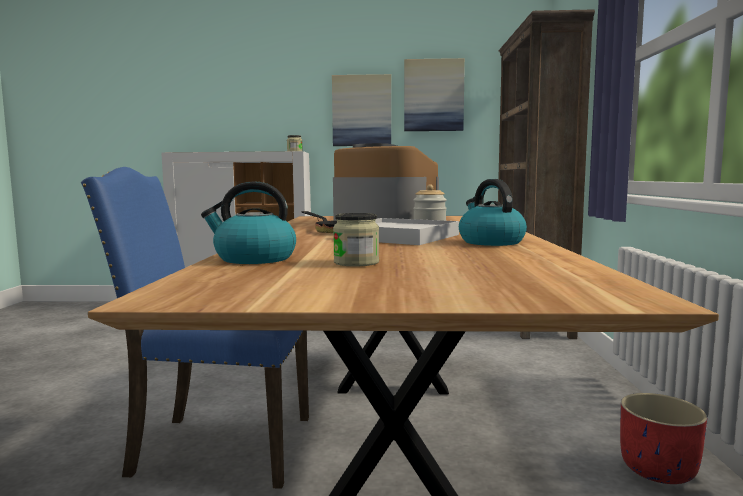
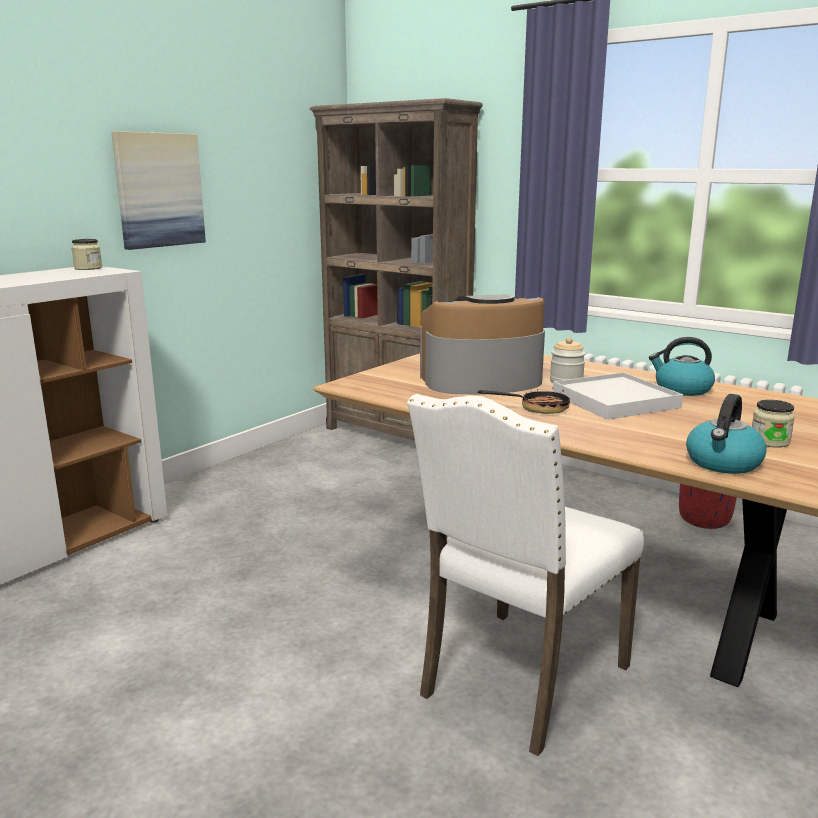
camera: 55 degrees left, 10 degrees up
(218, 447) = (519, 680): blue chair -> white chair
(433, 95) = (244, 166): picture -> none

